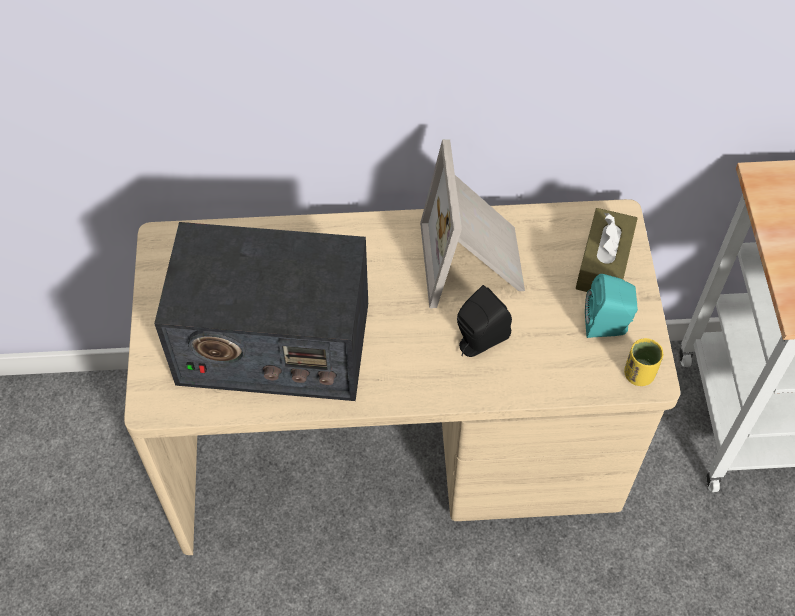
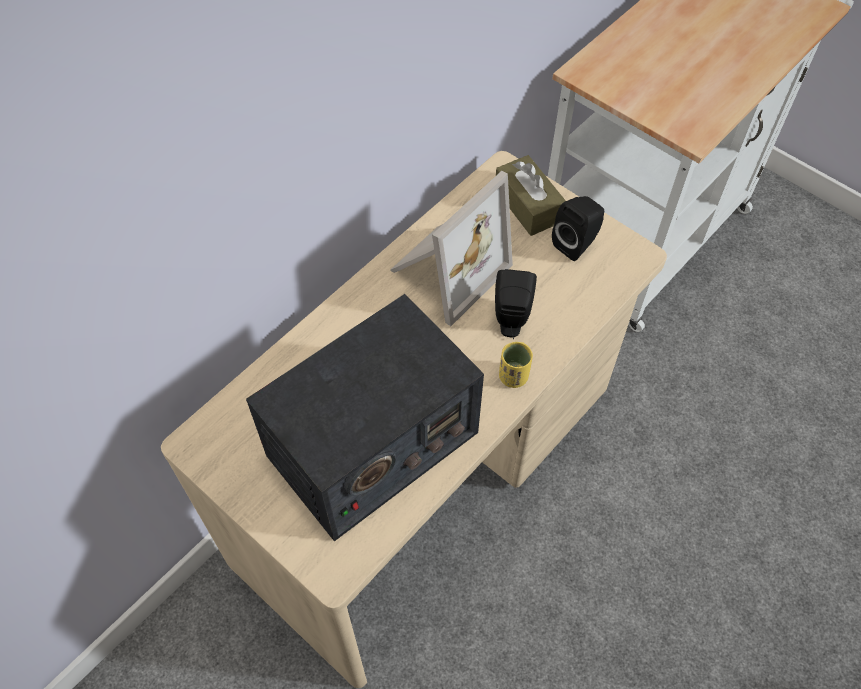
camera: 45 degrees left, 0 degrees up
(474, 261) = (446, 270): picture frame -> picture frame turned 90 degrees counterclockwise
(607, 326) = (577, 243): turquoise speaker -> black speaker
(639, 374) = (629, 258): yellow cup -> yellow cup (513, 377)

